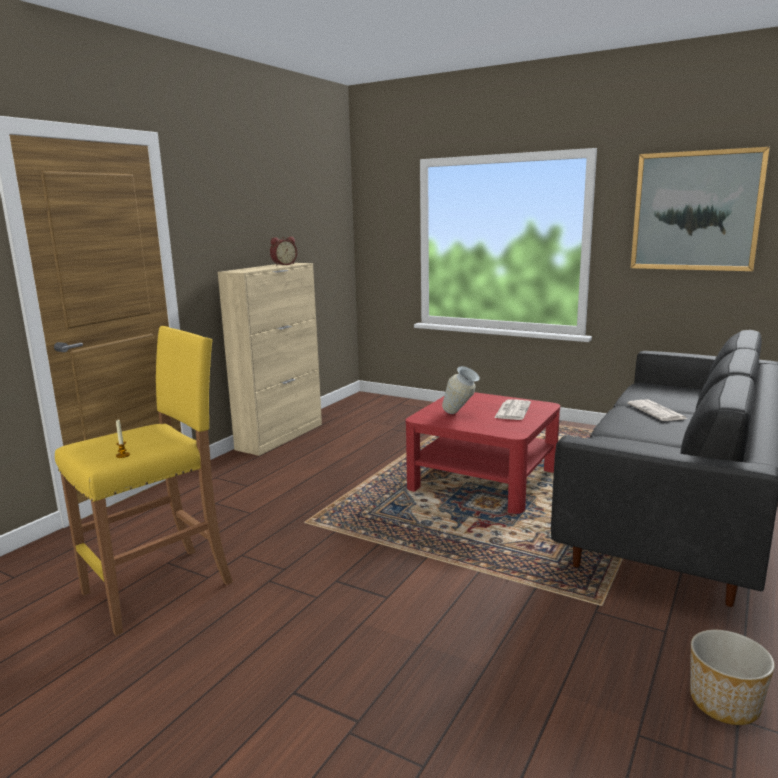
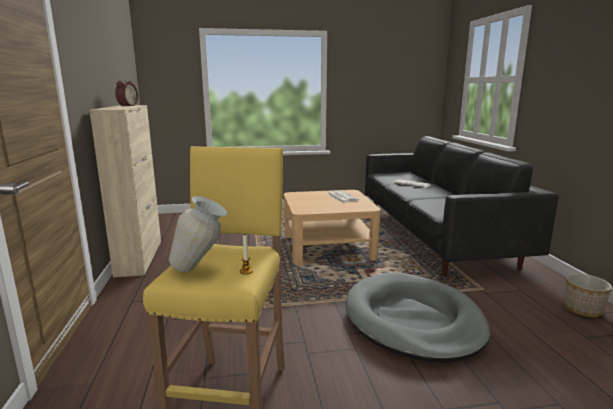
camera: 40 degrees left, 0 degrees up
(427, 599) = (413, 320): none -> grey dog bed
(460, 415) = (320, 204): vase -> vase (201, 270)
(483, 480) = (328, 247): red coffee table -> beige coffee table
(695, 211) = (383, 72): picture -> none

